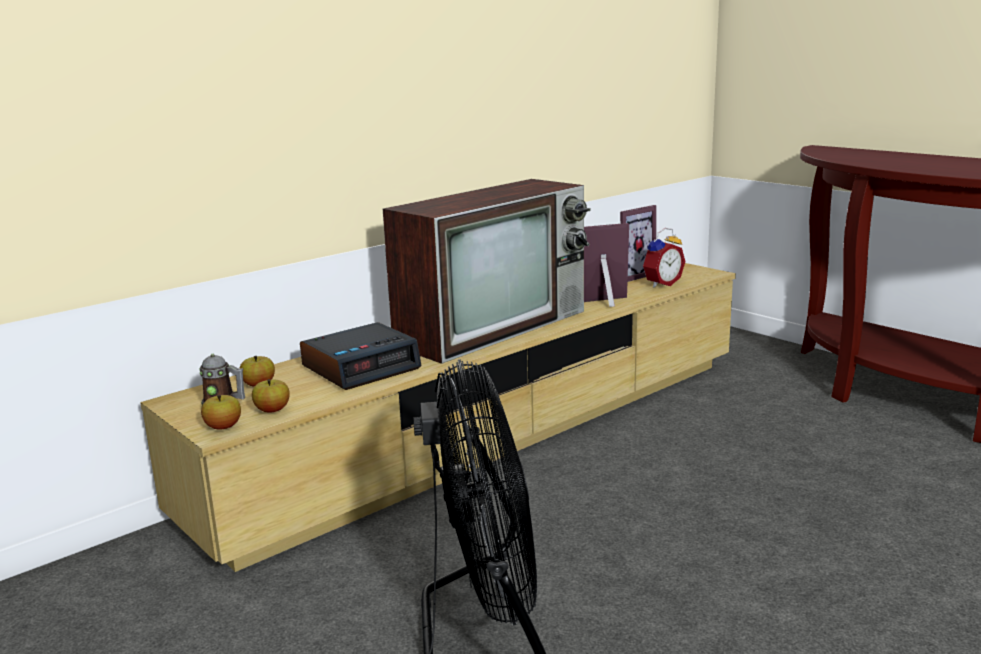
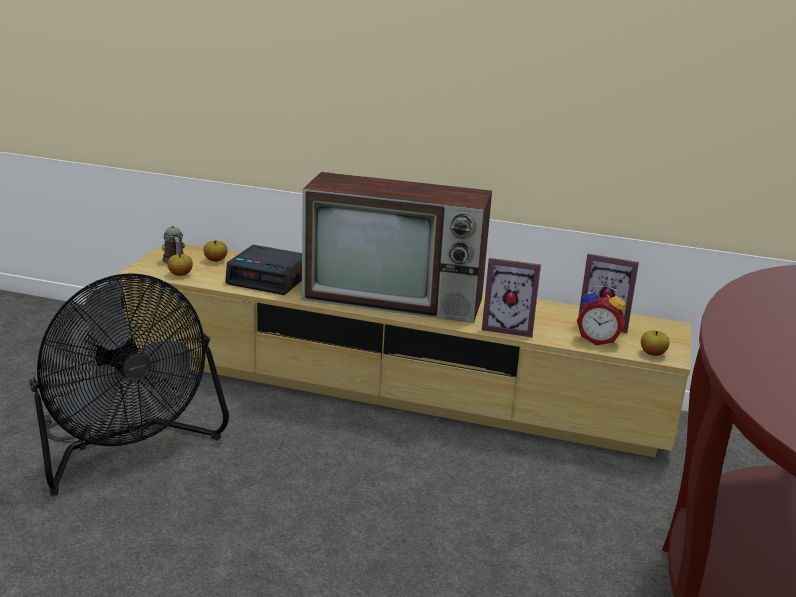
camera: 55 degrees right, 5 degrees up
(223, 427) = (147, 270): apple -> apple (652, 354)
(607, 303) = (508, 327): picture frame -> picture frame turned 150 degrees clockwise

